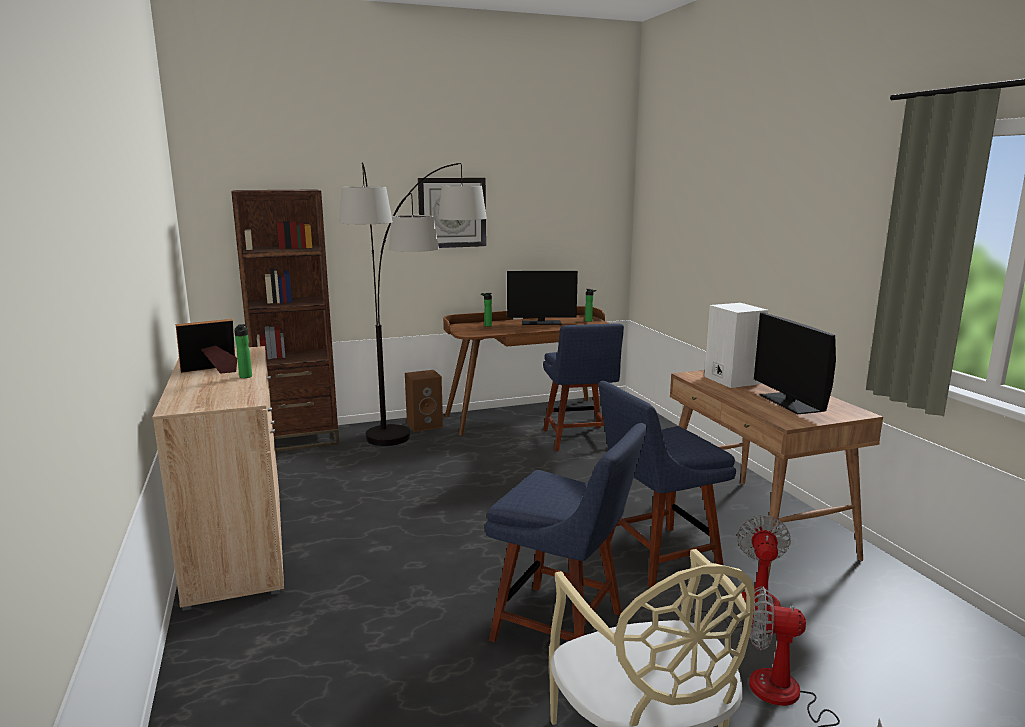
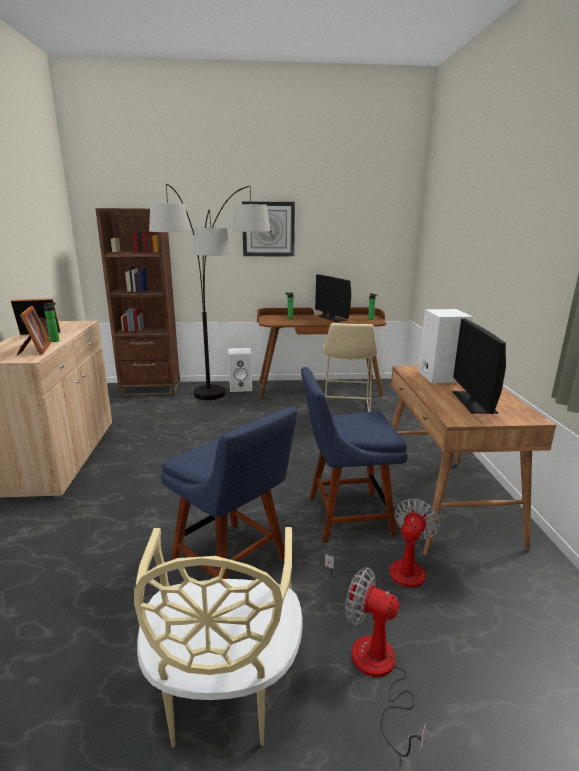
camera: 15 degrees right, 5 degrees up
(237, 390) = (35, 350): none -> picture frame
(425, 425) = (241, 387): brown speaker -> white speaker
(541, 322) = (332, 318): monitor -> monitor turned 45 degrees clockwise
(579, 440) = (345, 411): blue chair -> beige stool

